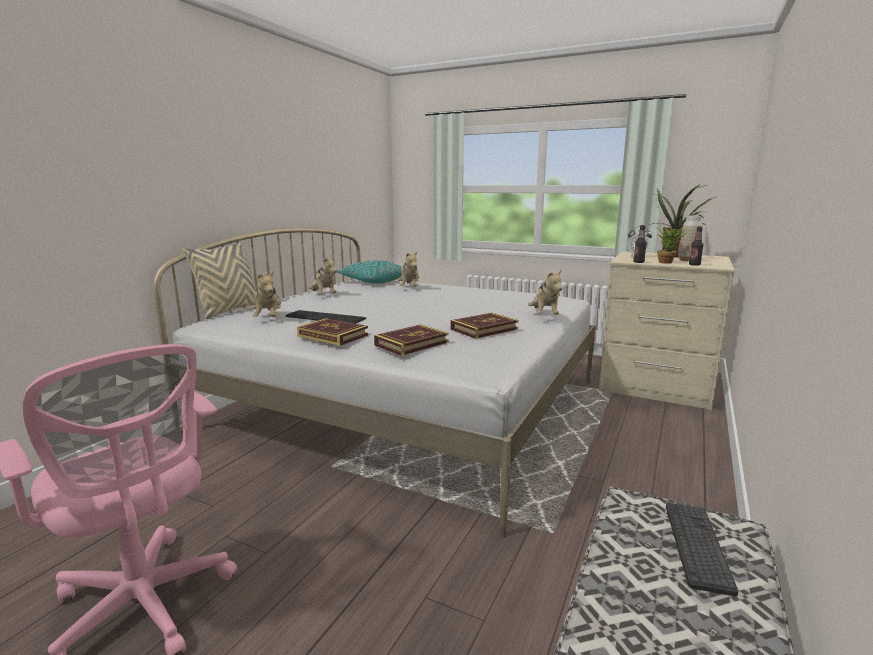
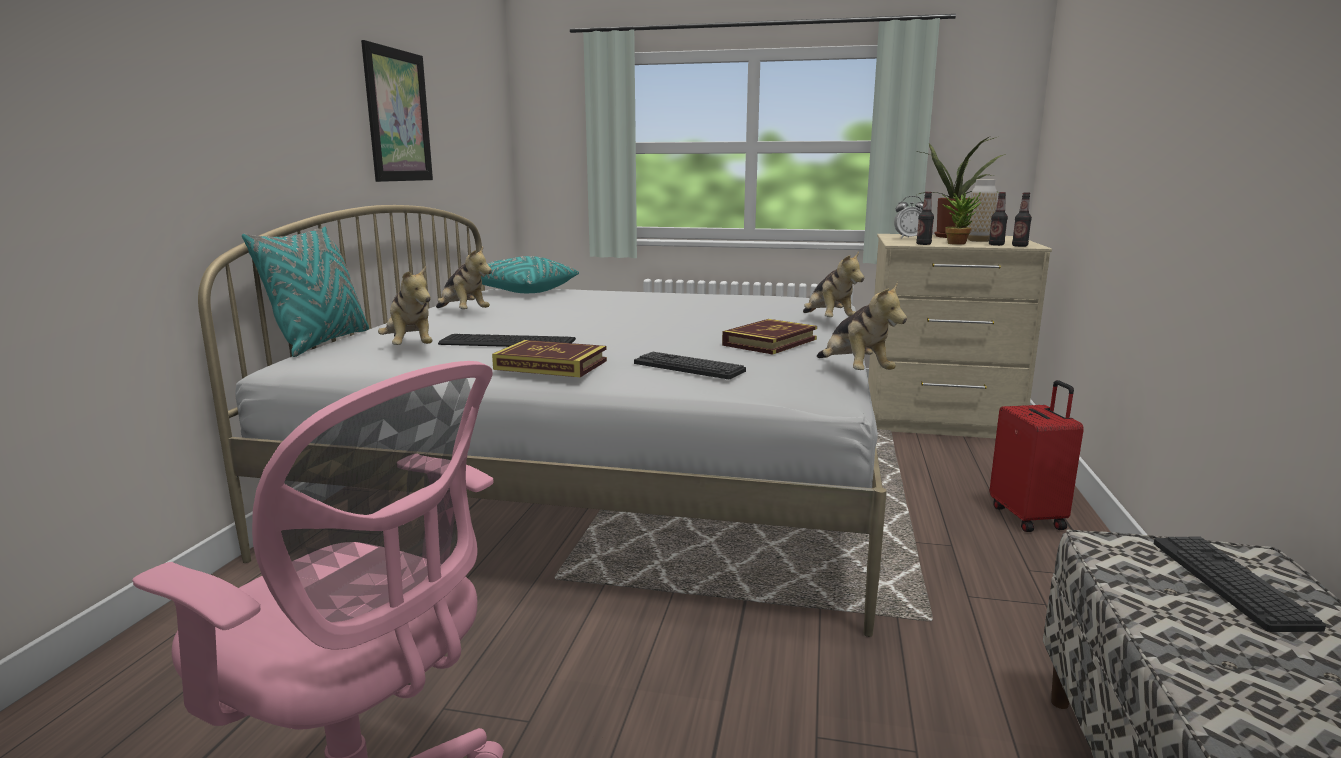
camera: 15 degrees left, 0 degrees up
(229, 310) = (320, 343): beige pillow -> turquoise pillow
(301, 174) = (398, 116): none -> picture
(409, 288) = (590, 297): plush toy -> plush toy (854, 372)
(411, 344) = (688, 367): book -> keyboard
(676, 469) = (1028, 517): none -> red suitcase
(711, 266) = (1019, 246): none -> bottle

